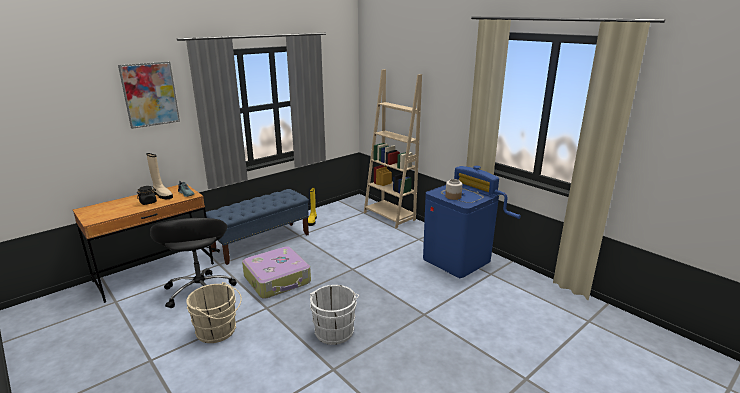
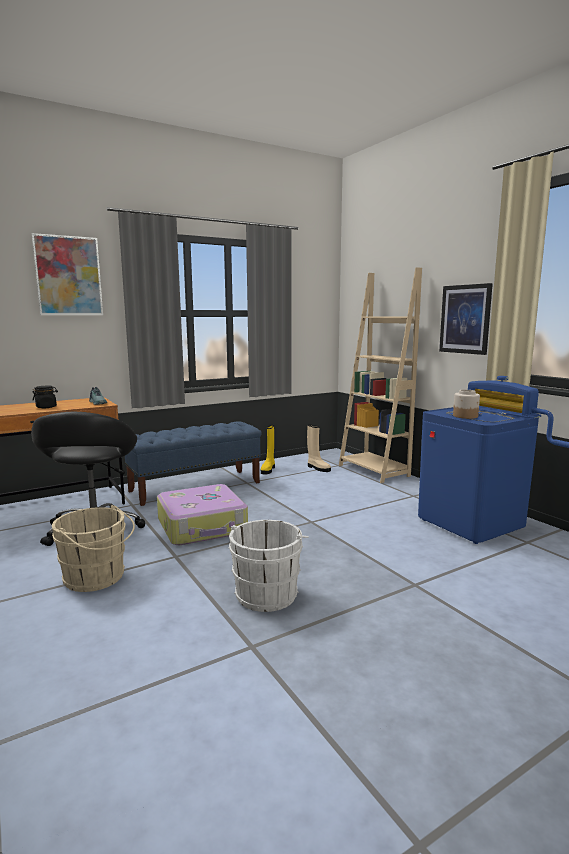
camera: 10 degrees right, 10 degrees down
(162, 195) = (68, 403): beige boot -> beige boot (318, 468)
(452, 117) = (465, 319): none -> picture

